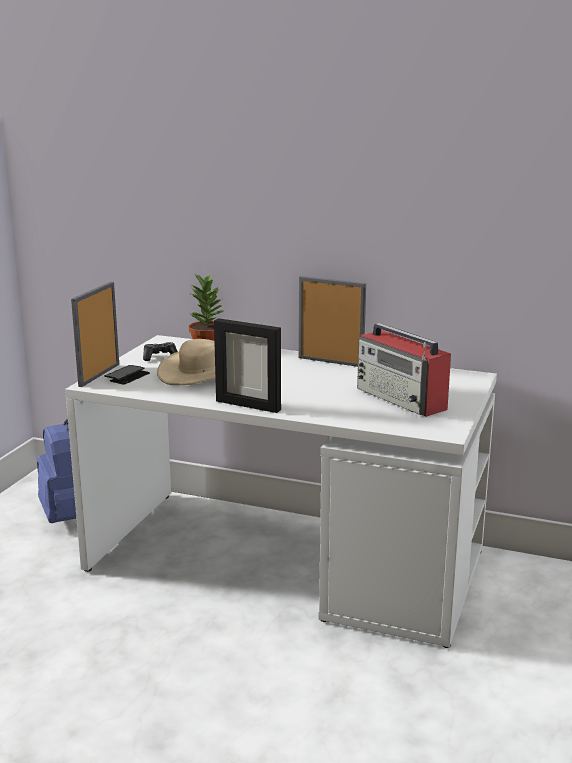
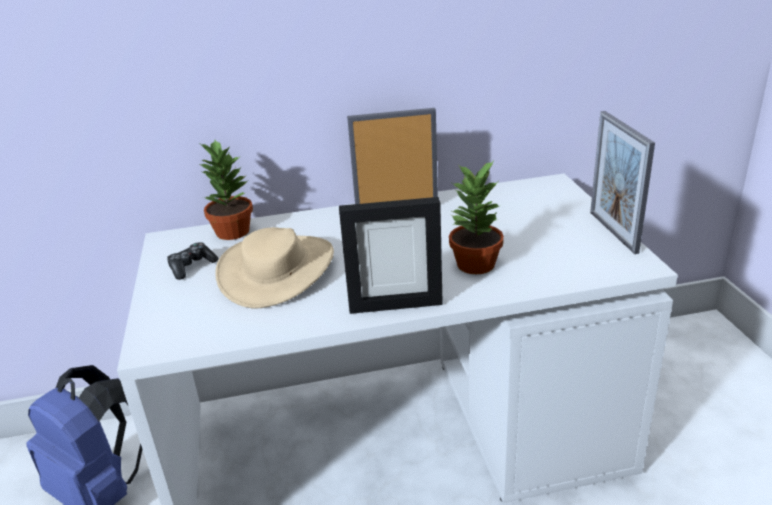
camera: 30 degrees left, 10 degrees up
(99, 375) = (142, 326): picture frame -> picture frame (613, 232)
(127, 376) = (184, 314): phone -> none
(332, 402) = (476, 265): none -> potted plant
(402, 399) = (536, 235): radio -> none

